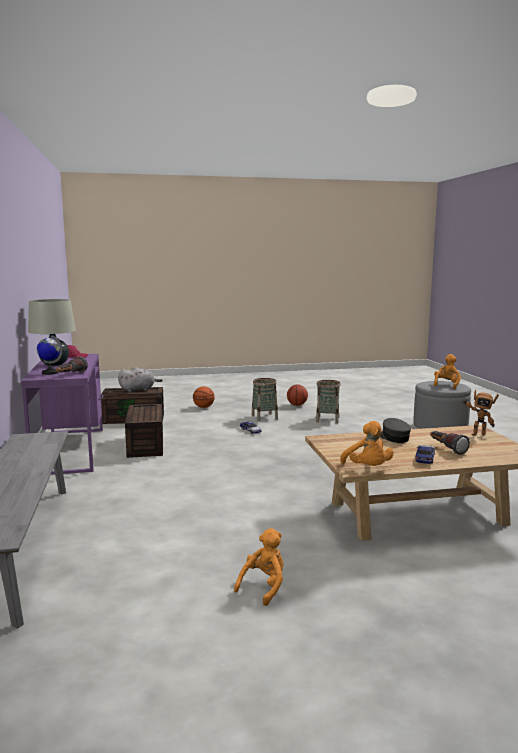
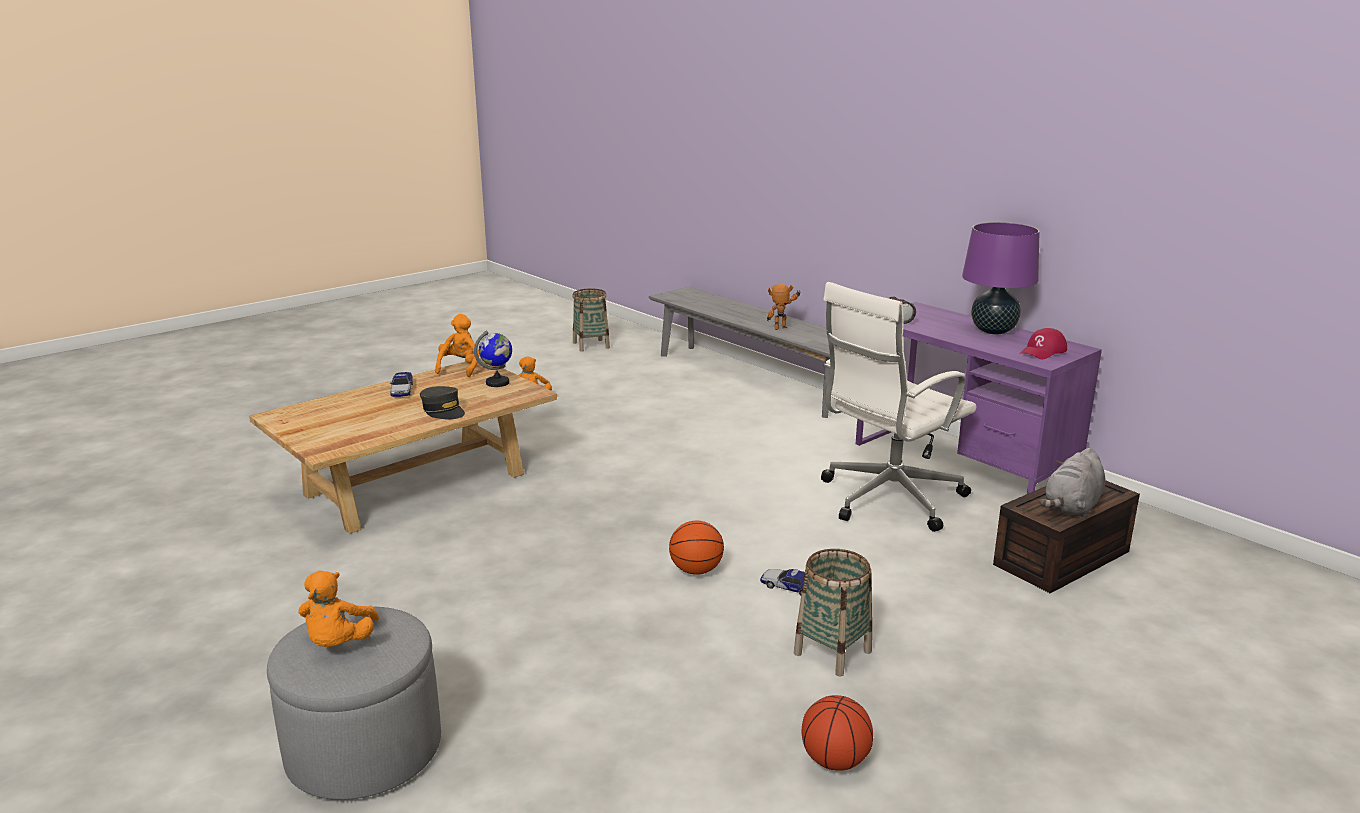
camera: 150 degrees right, 10 degrees up
(50, 373) = (932, 316): globe -> globe (498, 383)
(54, 364) = (993, 331): beige table lamp -> purple table lamp
(146, 445) = (887, 499): brown storage box -> white office chair
(204, 407) = (1033, 654): basketball -> basketball (695, 571)
(327, 419) = (677, 692): basket -> basket (591, 345)
(368, 468) = (460, 368): orange plush toy -> orange plush toy turned 60 degrees clockwise
(446, 449) = (375, 406): flashlight -> none
(477, 434) = (326, 440): toy robot -> toy robot (782, 329)

